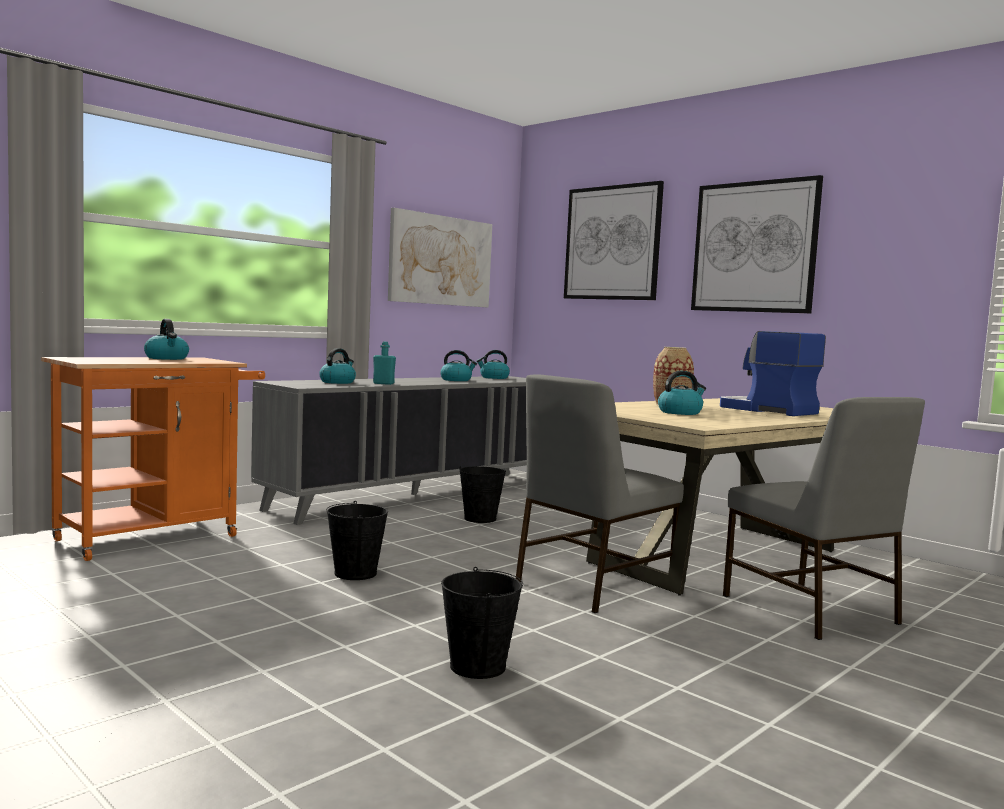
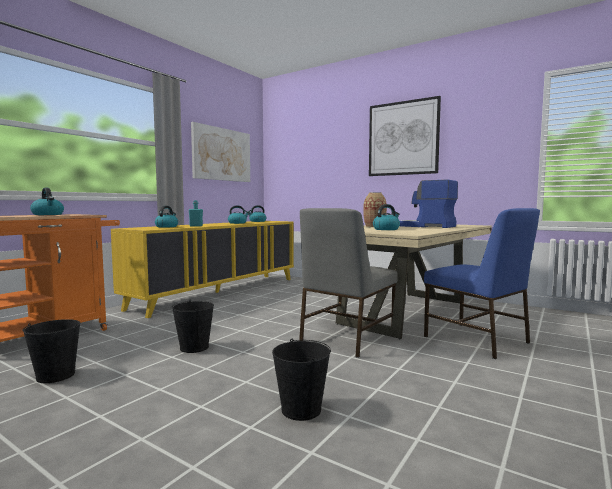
camera: 10 degrees left, 0 degrees up
(417, 495) = (219, 292): grey cabinet -> yellow cabinet
(480, 518) = (261, 303): black bucket -> black bucket (56, 375)
(612, 243) = (320, 141): picture -> none
(810, 610) = (477, 340): grey chair -> blue chair

